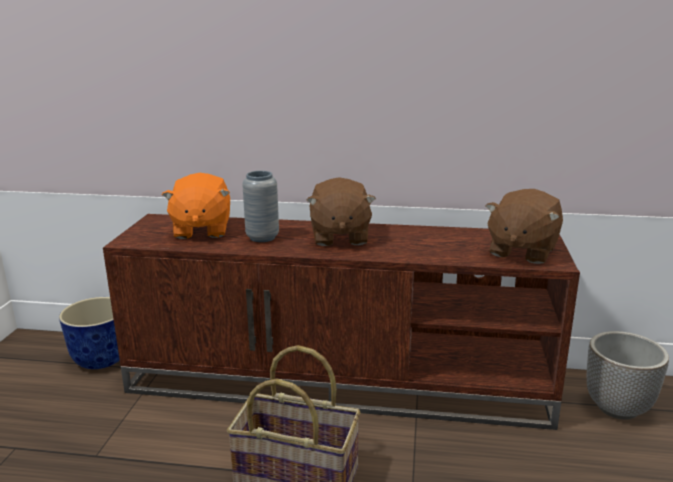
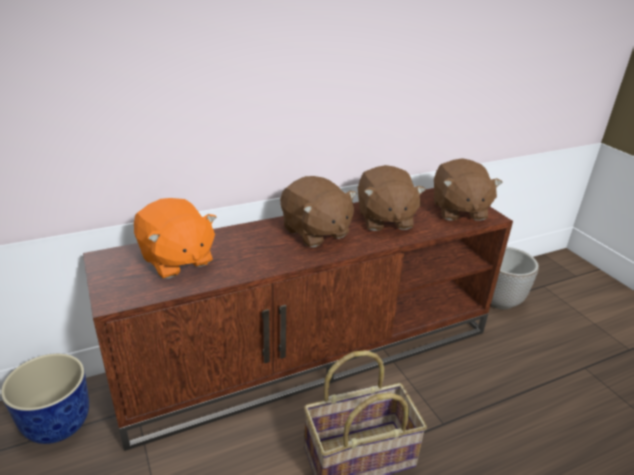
camera: 35 degrees left, 10 degrees up
(262, 237) = (250, 252): grey vase -> none
(423, 241) = (384, 219): none -> brown plush toy

